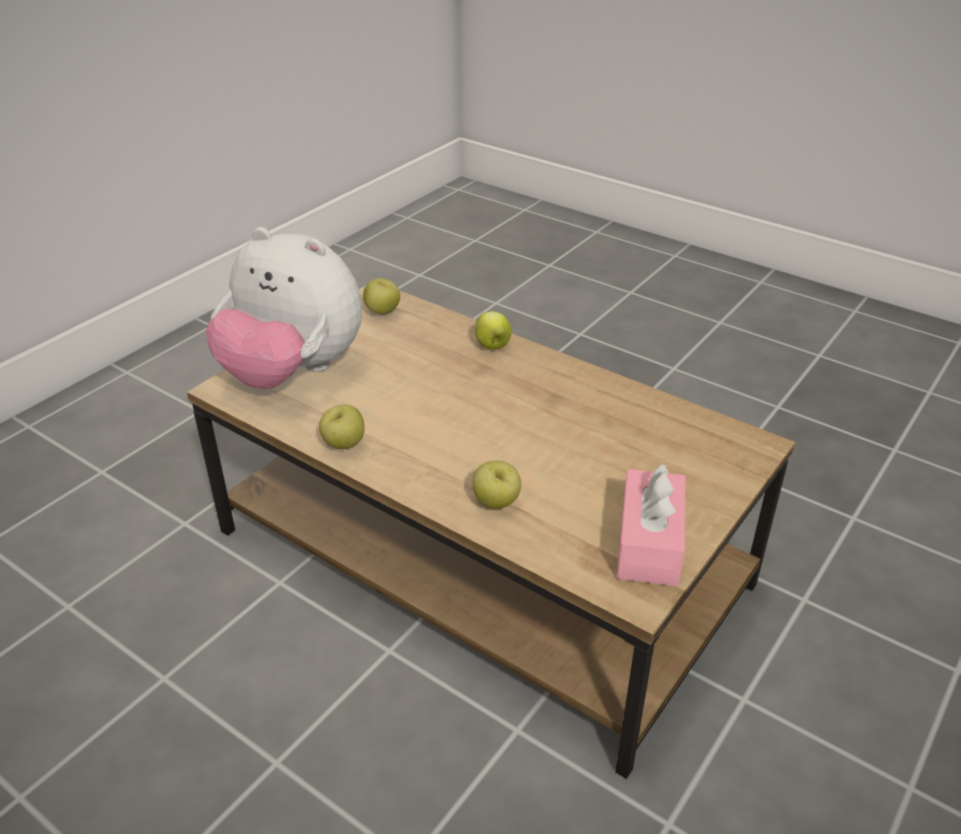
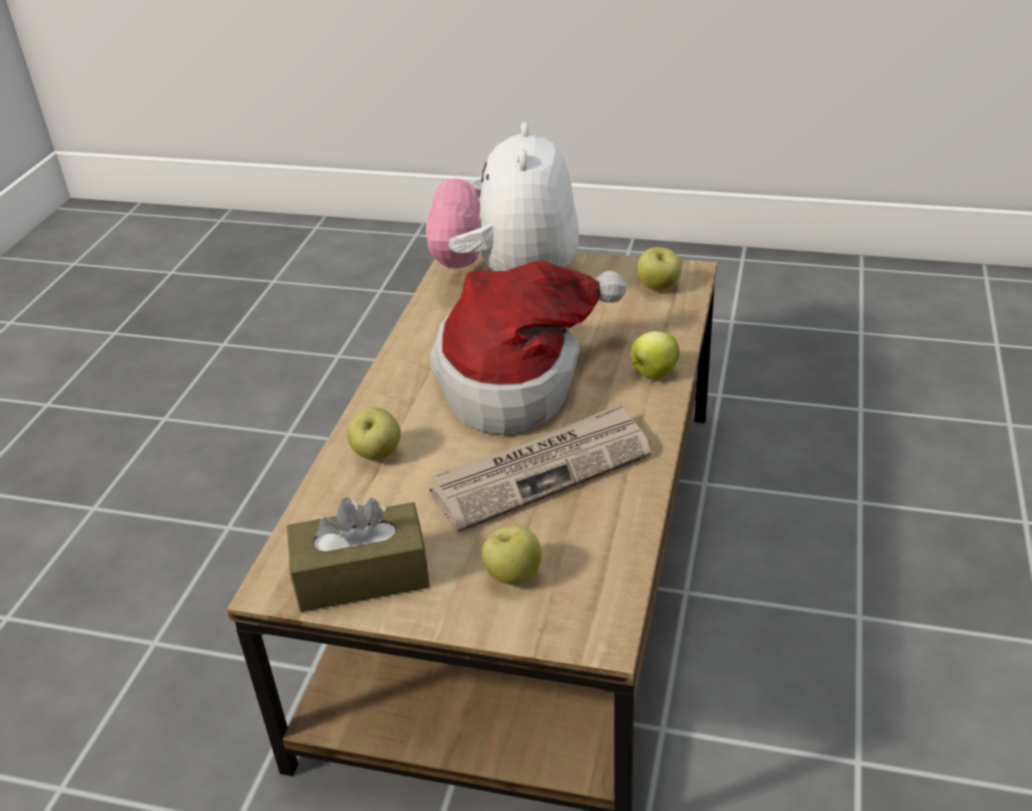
camera: 70 degrees right, 0 degrees up
(344, 444) = (417, 341): apple -> apple (513, 575)
(448, 405) = (518, 379): none -> hat
(574, 424) = (542, 471): none -> newspaper
(649, 543) = (362, 576): pink tissue box -> brown tissue box

